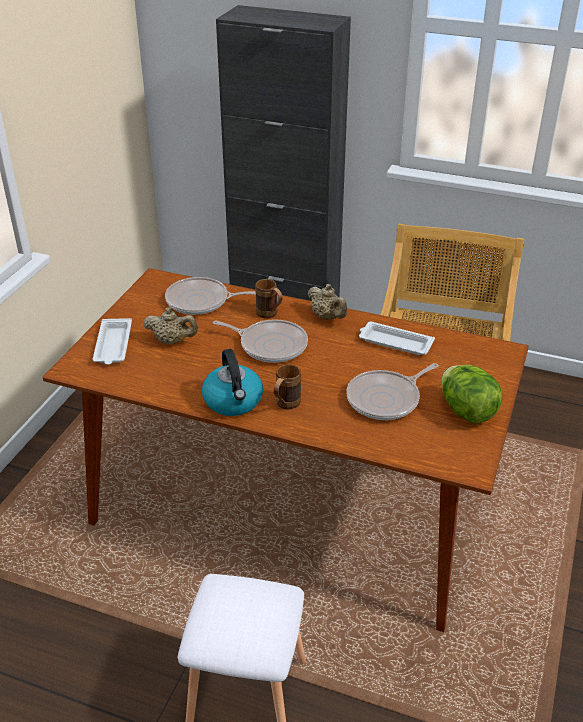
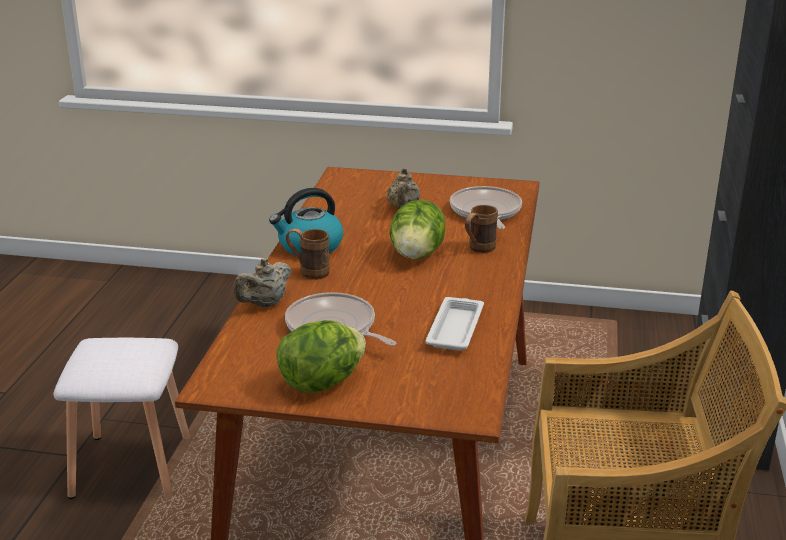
camera: 80 degrees right, 10 degrees down
(113, 346) = (384, 185): white tray -> none
(270, 345) = (417, 255): frying pan -> lettuce
(327, 317) = (491, 282): beige teapot -> beige teapot (265, 304)

